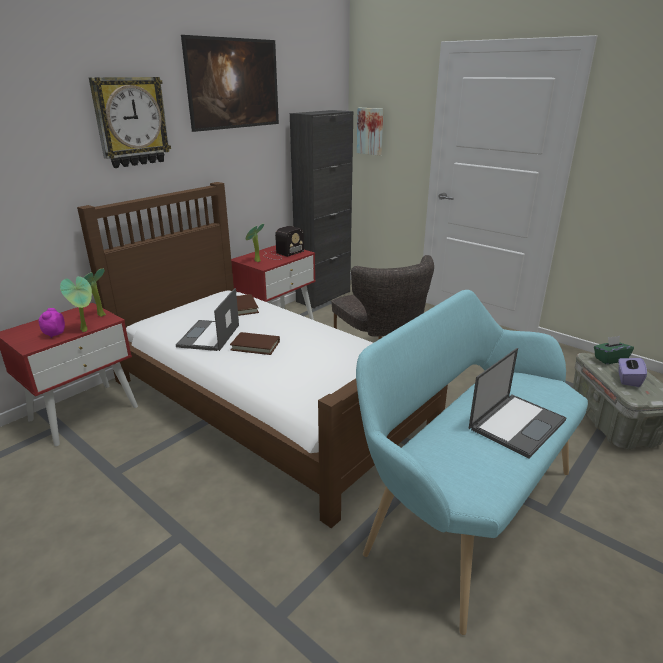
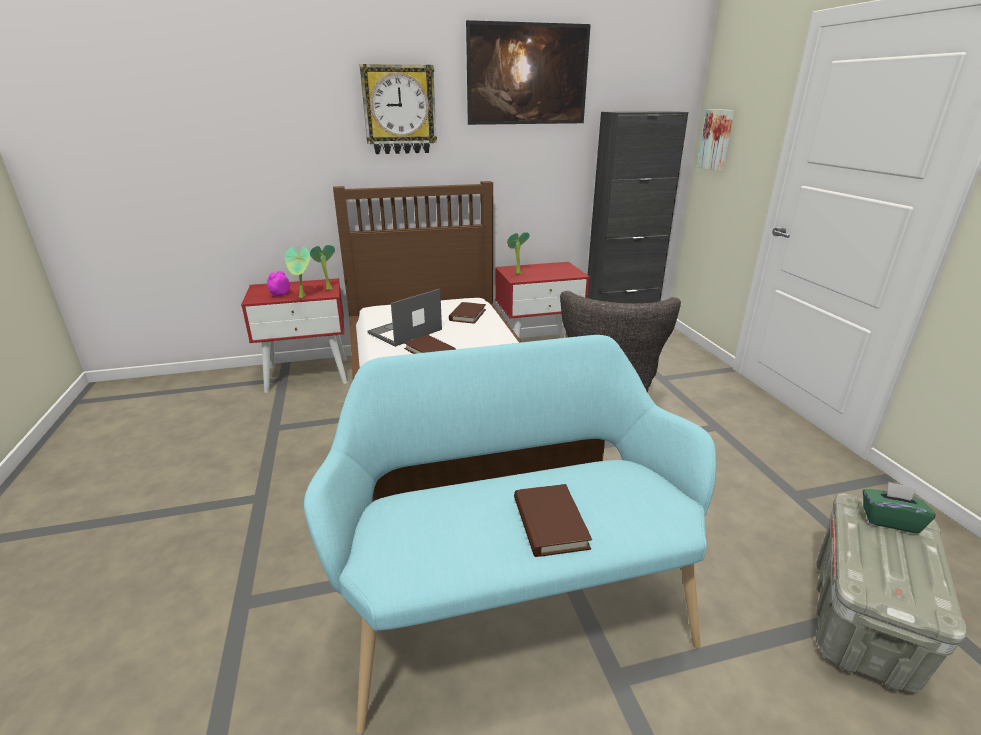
camera: 35 degrees right, 0 degrees up
(282, 254) = (553, 271): radio -> none
(517, 423) = (550, 523): laptop -> brown book
(628, 379) = (884, 559): purple tissue box -> none

